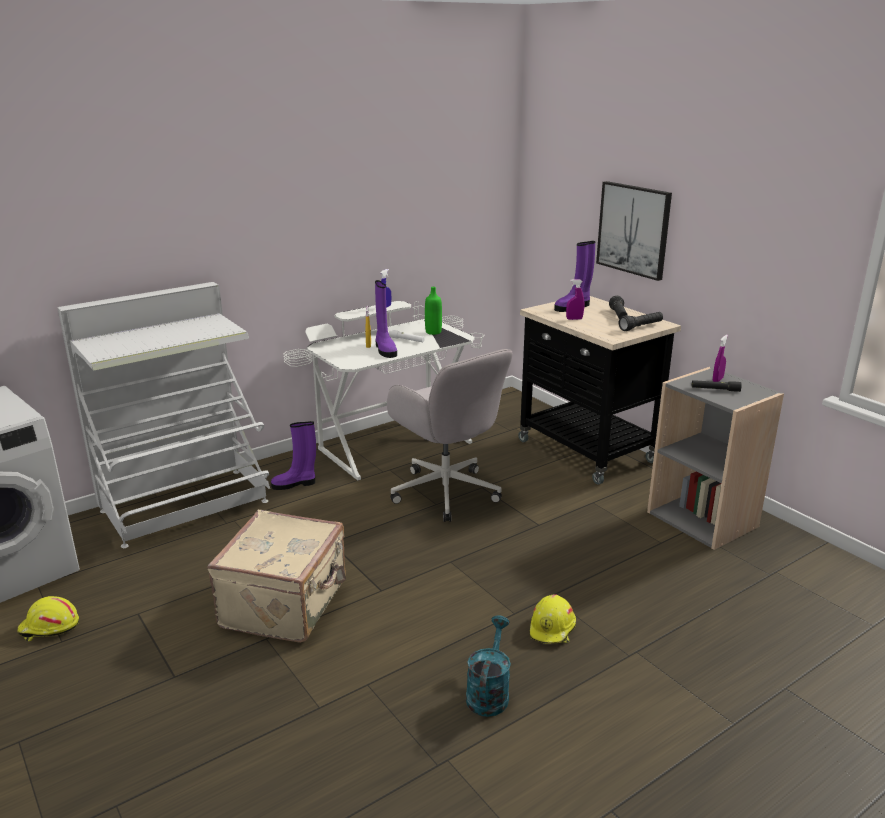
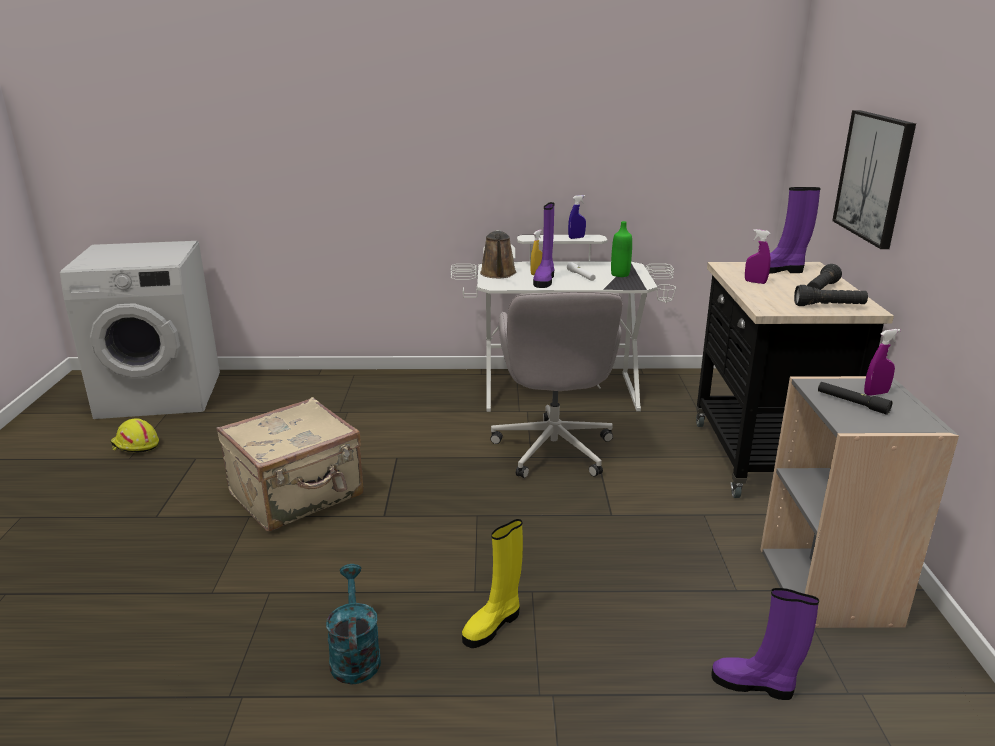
camera: 35 degrees right, 0 degrees up
(187, 508) = (326, 390): white shoe rack -> none
(295, 484) = (430, 398): purple boot -> purple boot (754, 685)
(339, 353) = (498, 274): none -> brown watering can
(488, 692) = (354, 655): turquoise watering can -> turquoise watering can turned 60 degrees counterclockwise
(552, 629) = (493, 625): yellow hard hat -> yellow boot

